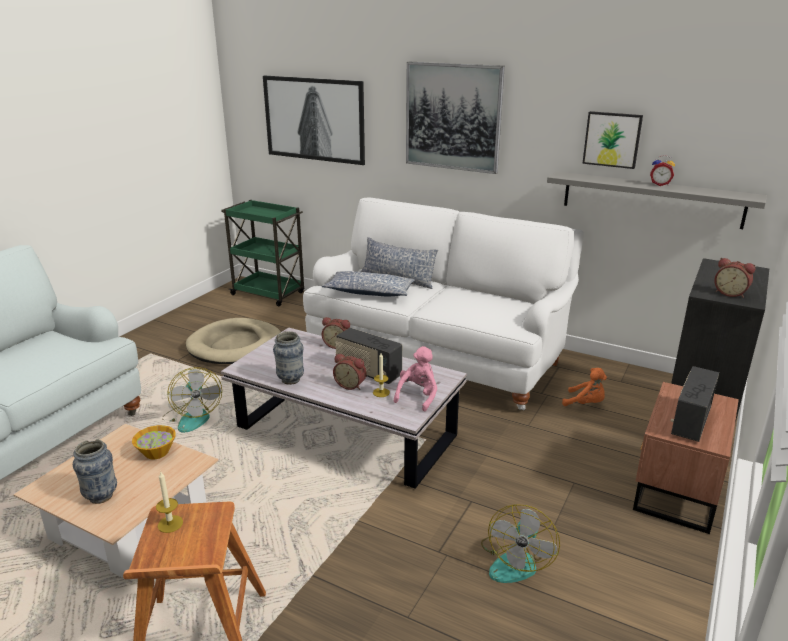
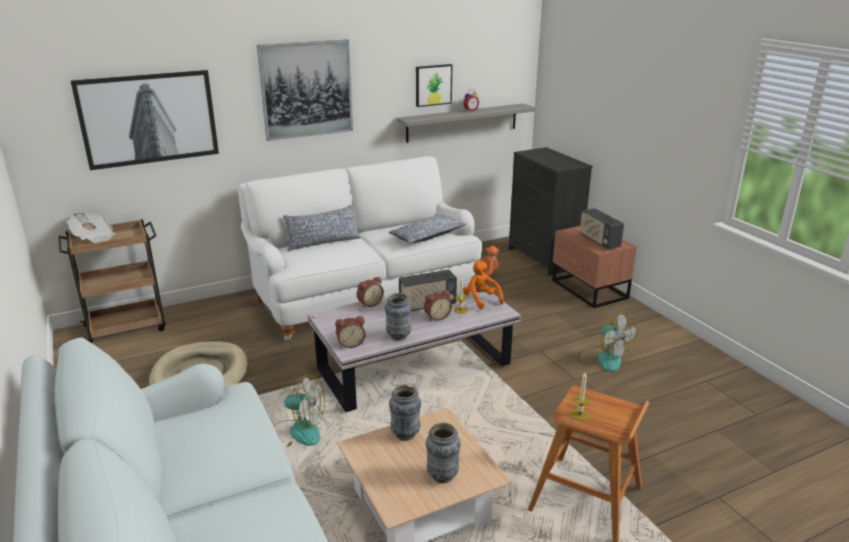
camera: 55 degrees left, 0 degrees up
(156, 452) = (405, 434): bowl -> vase
(256, 211) = (93, 238): none -> newspaper
(269, 294) = (127, 327): green cart -> brown cart
(369, 292) = (330, 258): pillow -> pillow (427, 236)
(418, 396) = (481, 300): pink plush toy -> orange plush toy
(730, 293) = (566, 163): alarm clock -> alarm clock (350, 343)

